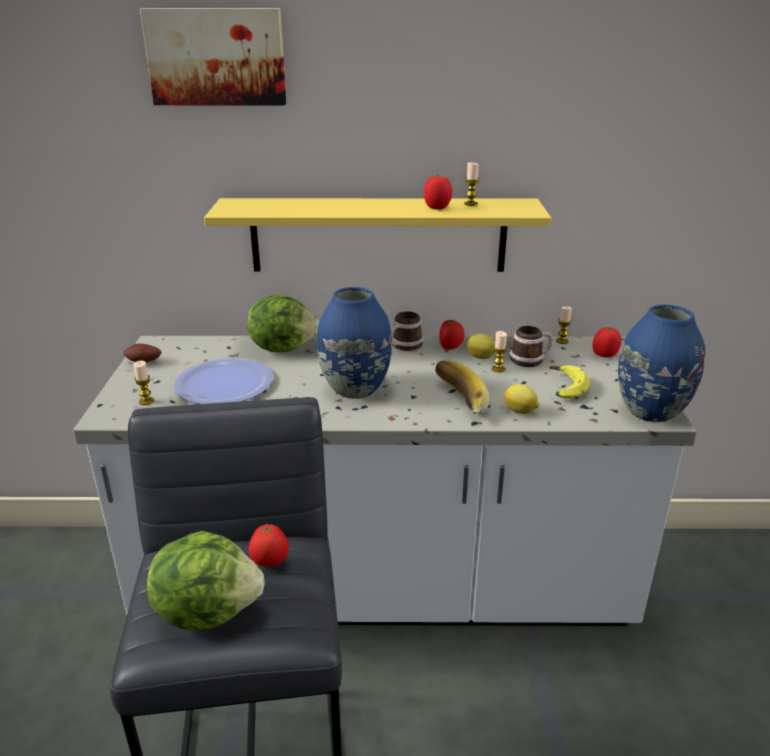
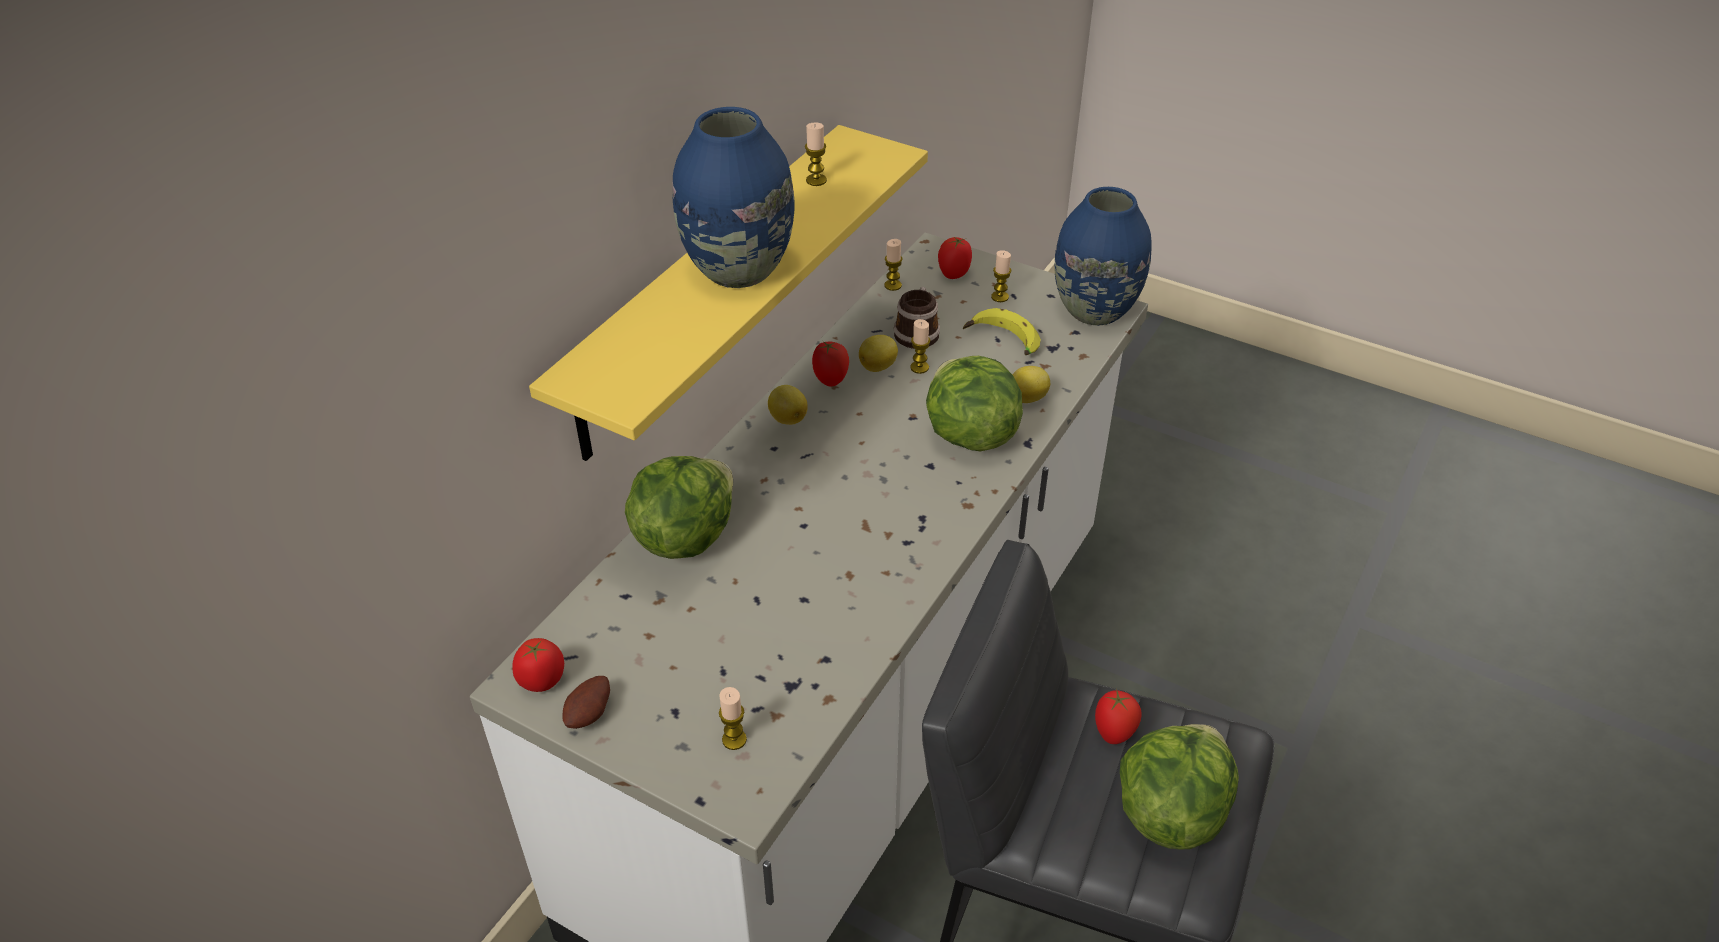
camera: 60 degrees left, 15 degrees up
(217, 57) = (499, 159): picture -> none
(224, 384) = (749, 635): plate -> none
(354, 389) = (870, 509): blue vase -> blue vase (737, 270)
(403, 346) = (787, 418): mug -> lemon
(437, 208) = (808, 212): tomato -> tomato (542, 682)
(457, 401) = (969, 435): banana -> lettuce
(607, 375) = (1000, 297): none -> candle

